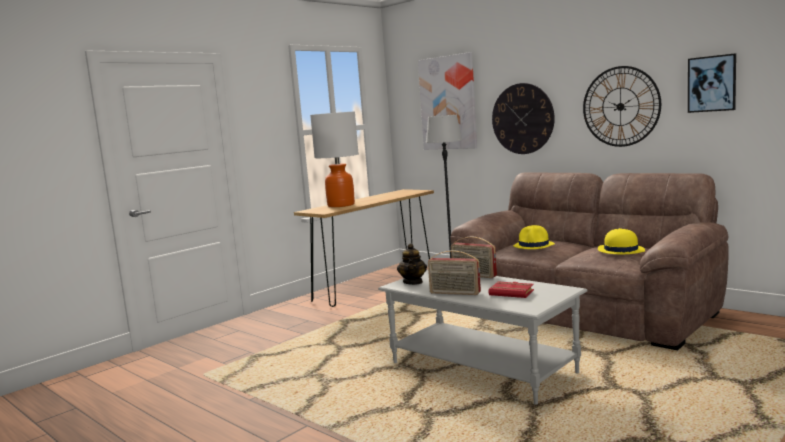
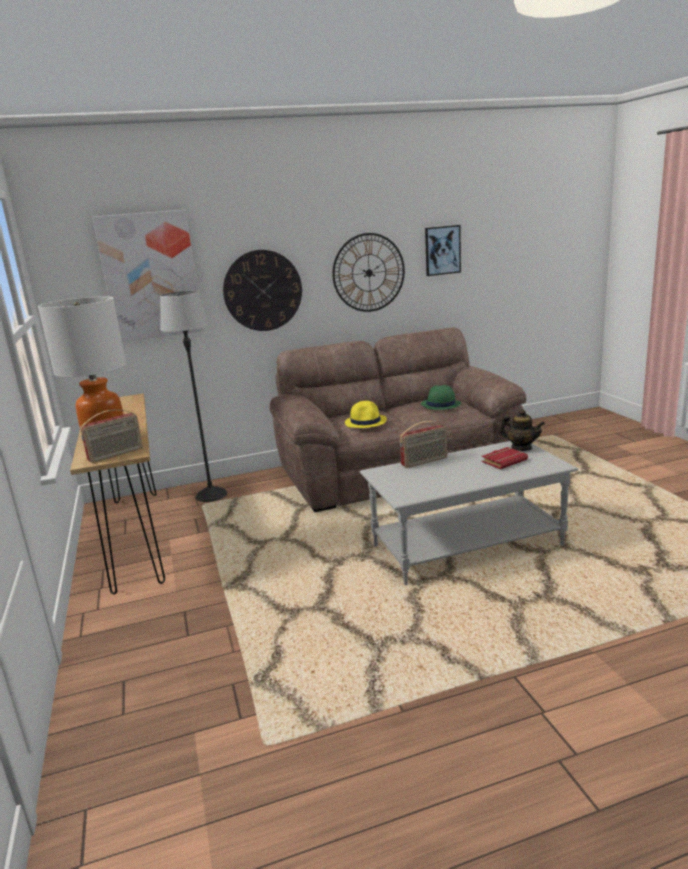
camera: 60 degrees left, 10 degrees up
(413, 282) = (405, 488): teapot -> teapot (521, 448)
(454, 293) = (473, 480): radio -> radio (116, 455)
(620, 250) = (440, 404): yellow hat -> green hat

